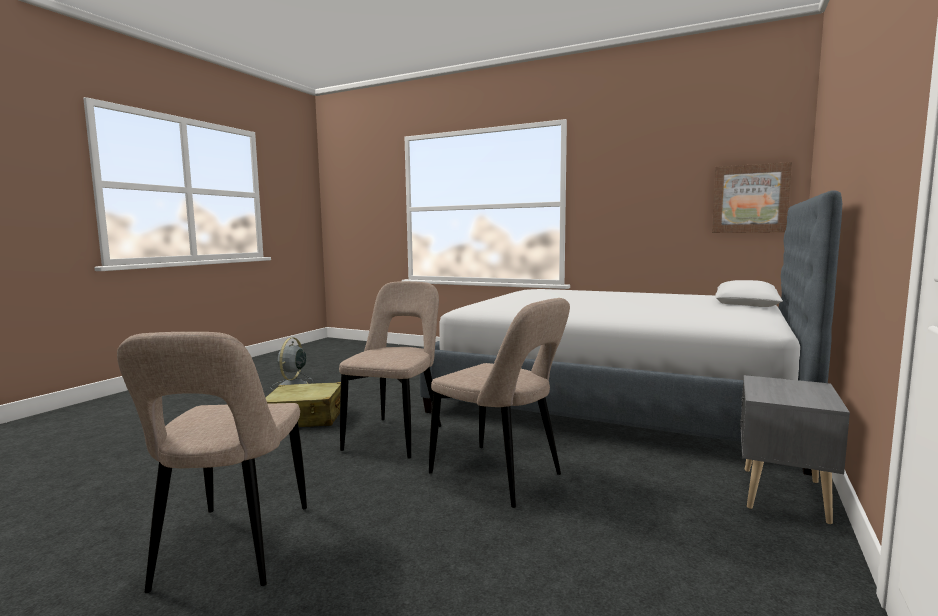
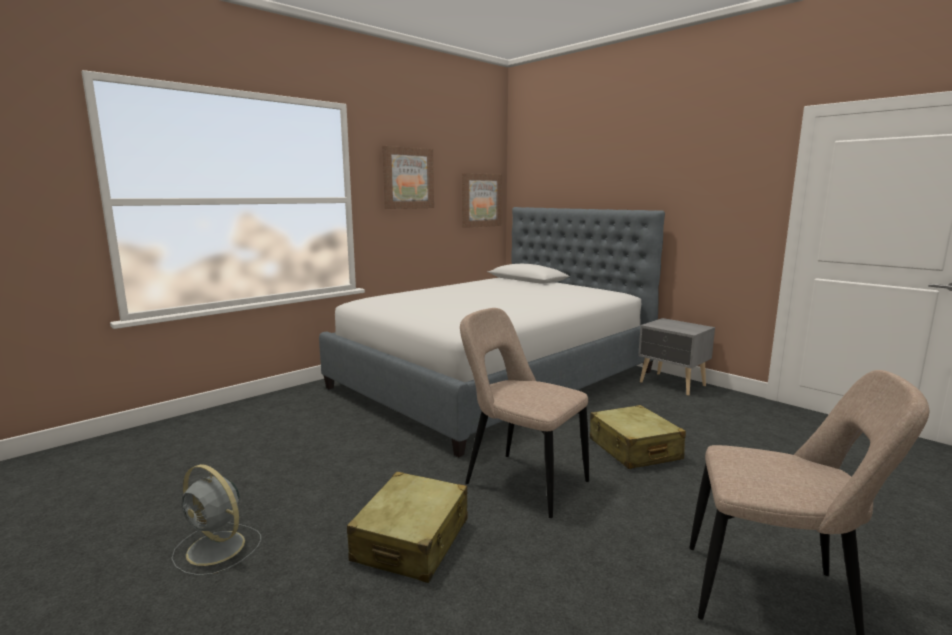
camera: 70 degrees left, 5 degrees up
(500, 476) = (634, 449): beige chair -> beige suitcase
(632, 179) = (408, 178): none -> picture

